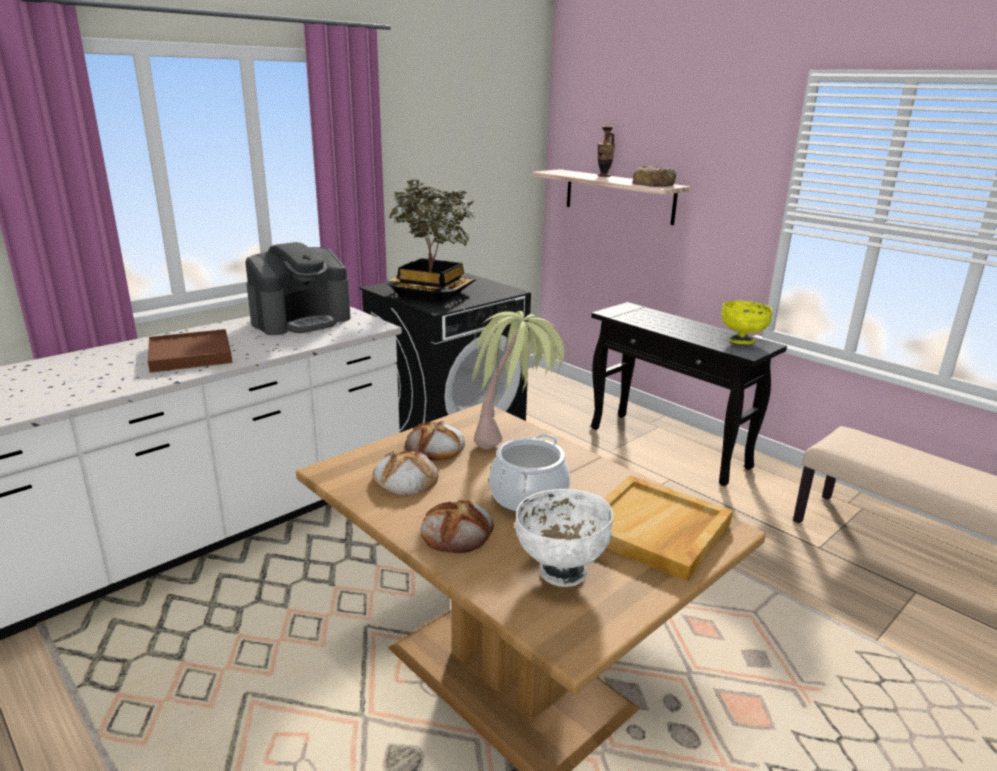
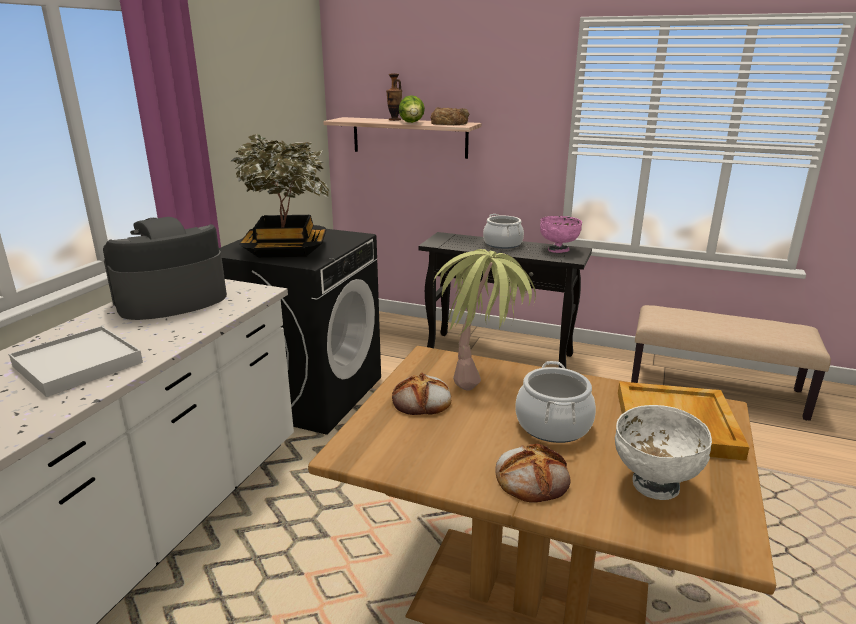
camera: 25 degrees left, 0 degrees up
(191, 354) = (78, 364): brown tray -> white tray
(301, 320) = (170, 300): coffee machine -> coffee machine turned 150 degrees counterclockwise
(405, 479) = (429, 440): bread -> none
(613, 180) = (412, 123): none -> lettuce
(684, 325) = (503, 244): none -> cooking pot
(742, 341) = (558, 250): yellow bowl -> pink bowl

